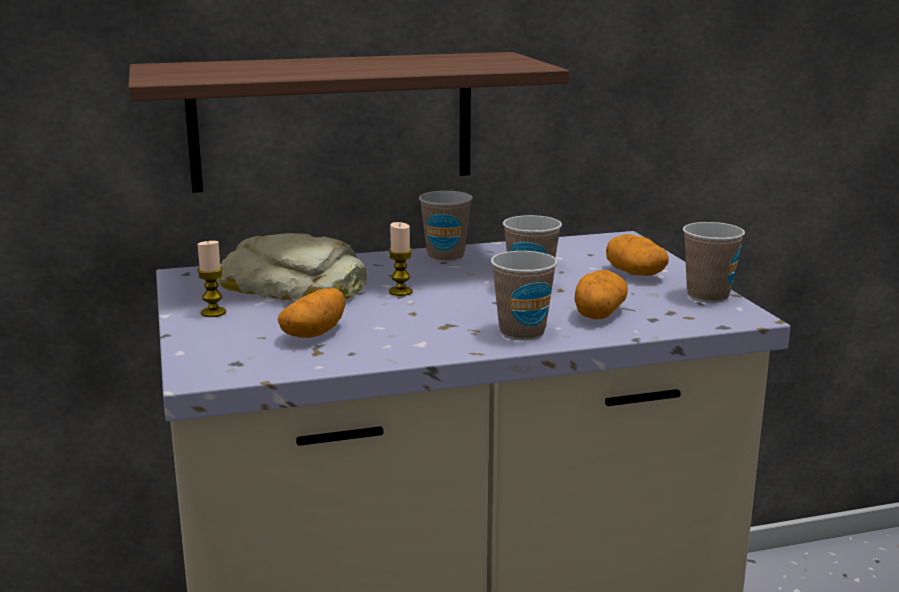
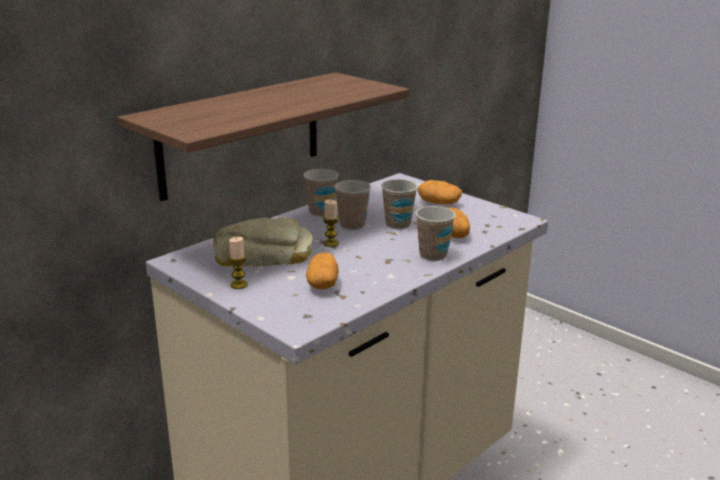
camera: 30 degrees left, 5 degrees up
(707, 296) = (491, 210): cup -> cup (352, 225)

